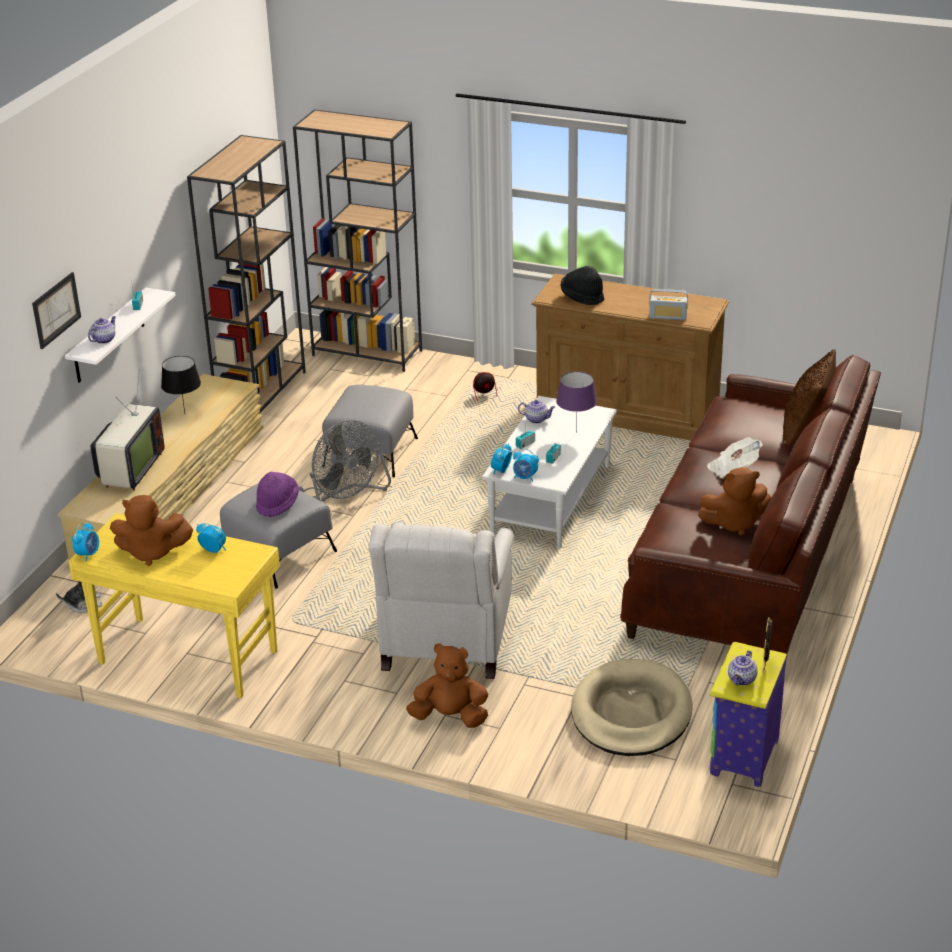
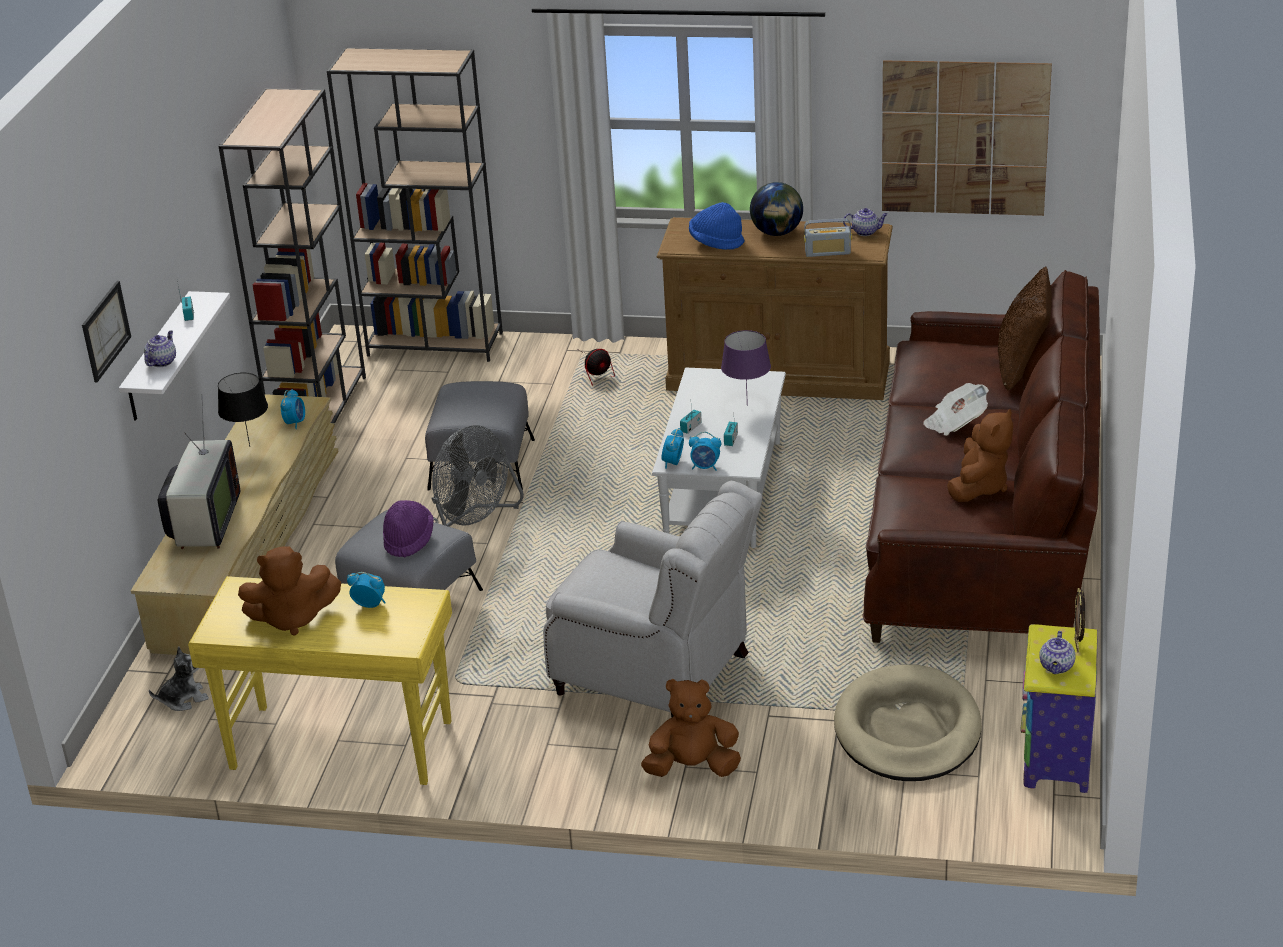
camera: 10 degrees left, 0 degrees up
(88, 554) = (211, 632): alarm clock -> alarm clock (295, 422)
(446, 639) = (655, 675): white armchair -> white armchair turned 60 degrees counterclockwise
(537, 419) = (694, 396): teapot -> teapot (866, 232)
(582, 297) = (716, 242): black hat -> blue hat
(633, 296) = (777, 233): none -> globe
(734, 523) = (979, 487): brown plush toy -> brown plush toy turned 45 degrees counterclockwise
(795, 236) = (964, 138): none -> picture

